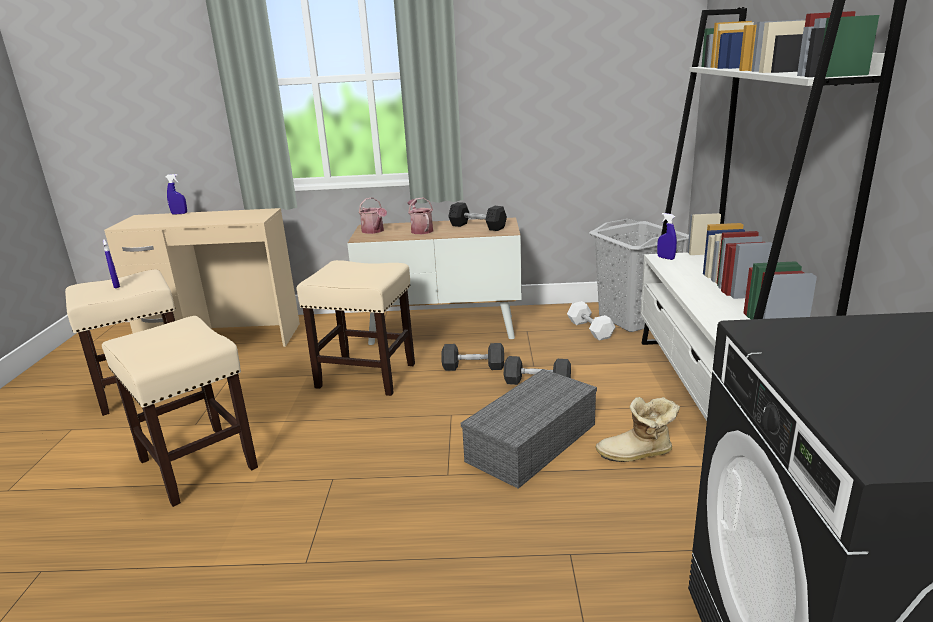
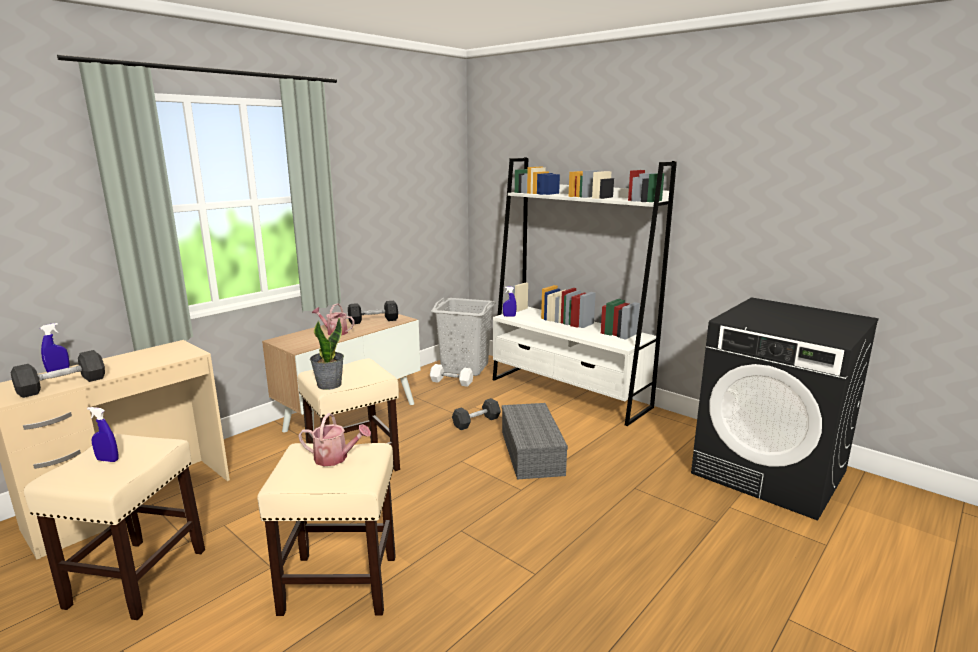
camera: 50 degrees left, 5 degrees down
(320, 277) = (329, 385): none -> potted plant
(374, 231) = (295, 342): watering can -> watering can (335, 458)
(473, 367) = (421, 430): grey dumbbell -> grey dumbbell (62, 385)
(637, 454) = (585, 433): boot -> none

